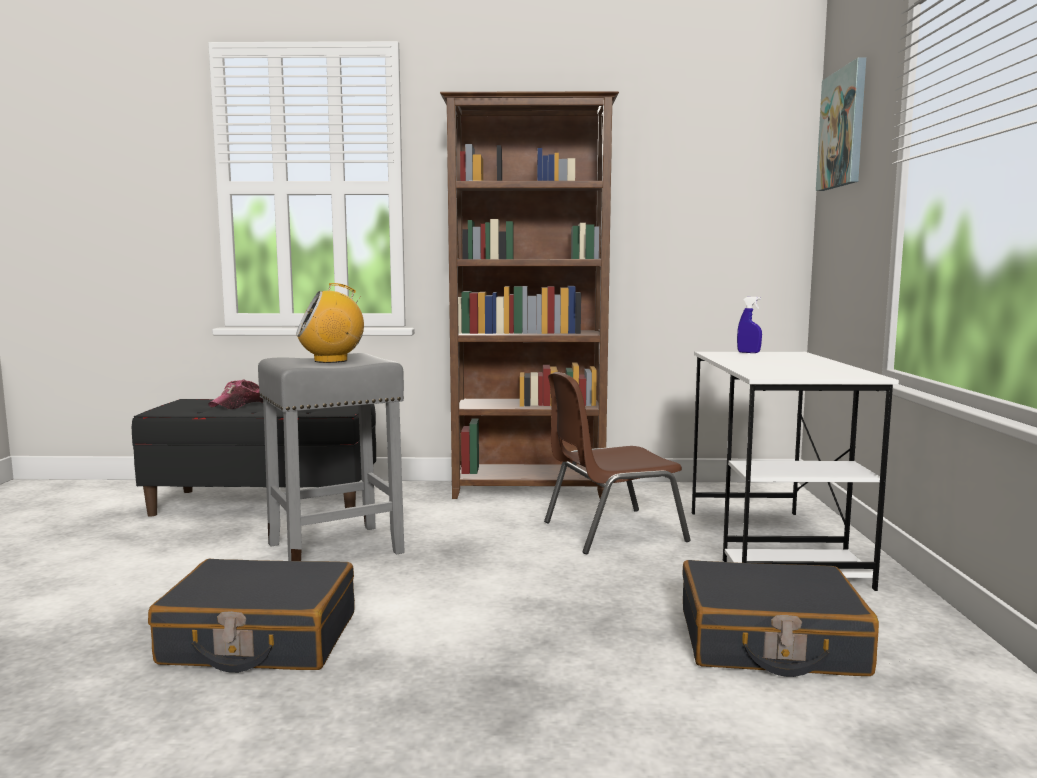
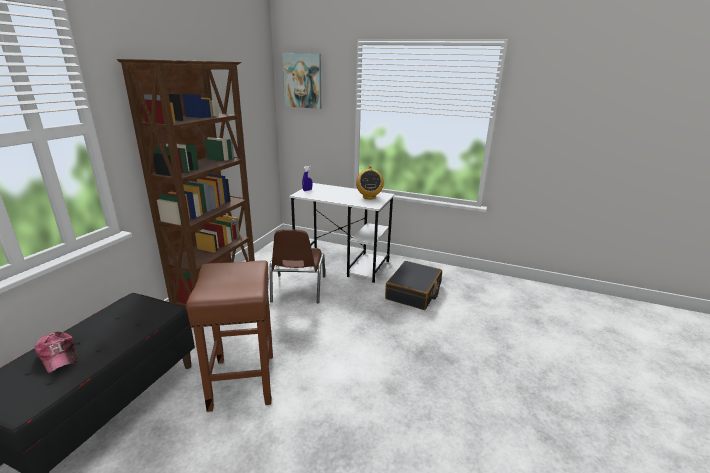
camera: 70 degrees left, 15 degrees up
(260, 639) = (351, 424): black suitcase -> none
(331, 360) = (232, 278): radio -> radio (369, 197)
(337, 548) = (242, 380): grey stool -> brown stool

